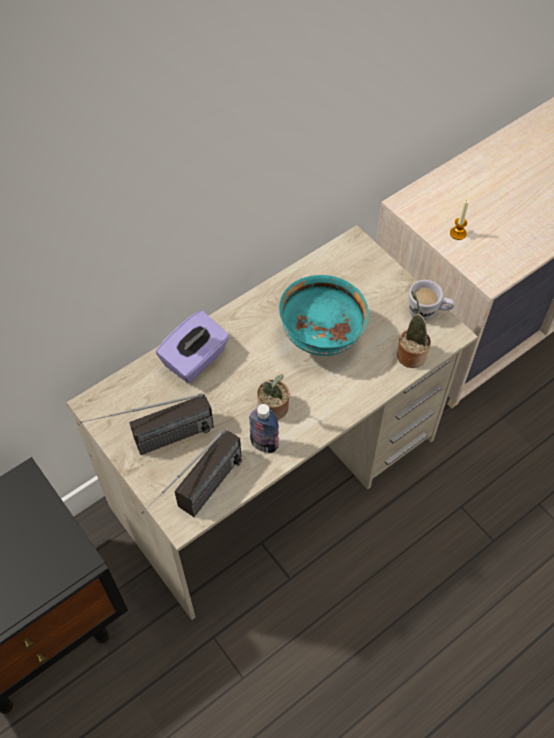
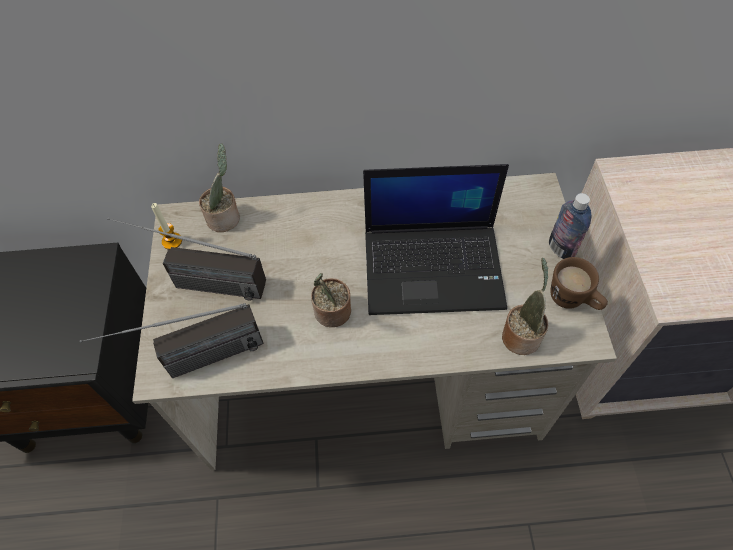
camera: 35 degrees right, 0 degrees up
(134, 383) = (225, 218): none -> potted plant
(195, 359) = (296, 225): purple tissue box -> none
(264, 444) = (295, 344): bottle -> bottle (561, 249)
(321, 338) = (434, 267): turquoise bowl -> laptop
(428, 313) = (572, 301): white mug -> brown mug
(458, 233) = (665, 230): candle -> candle (172, 241)

